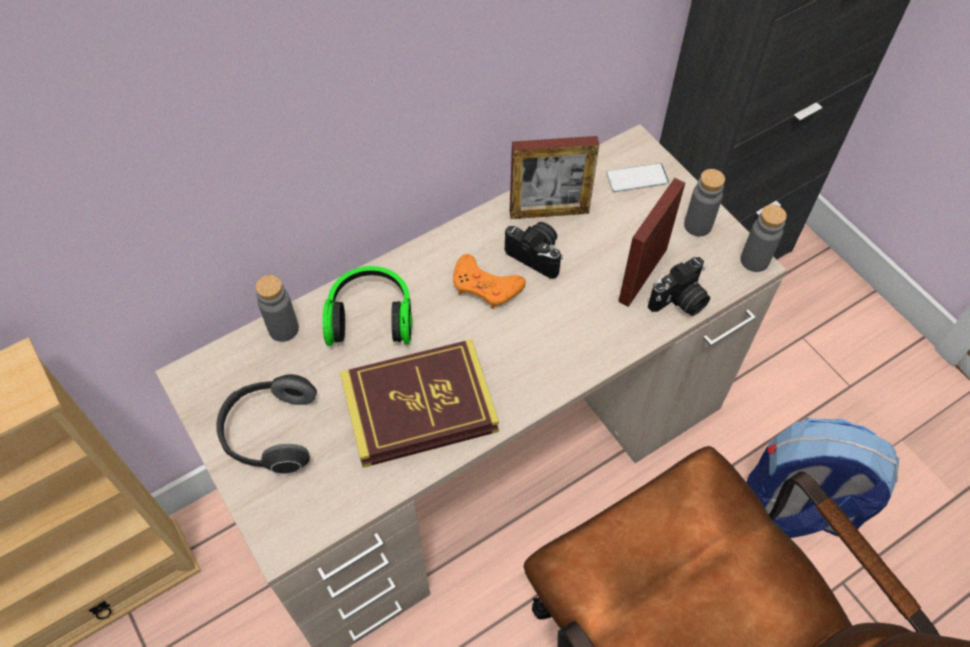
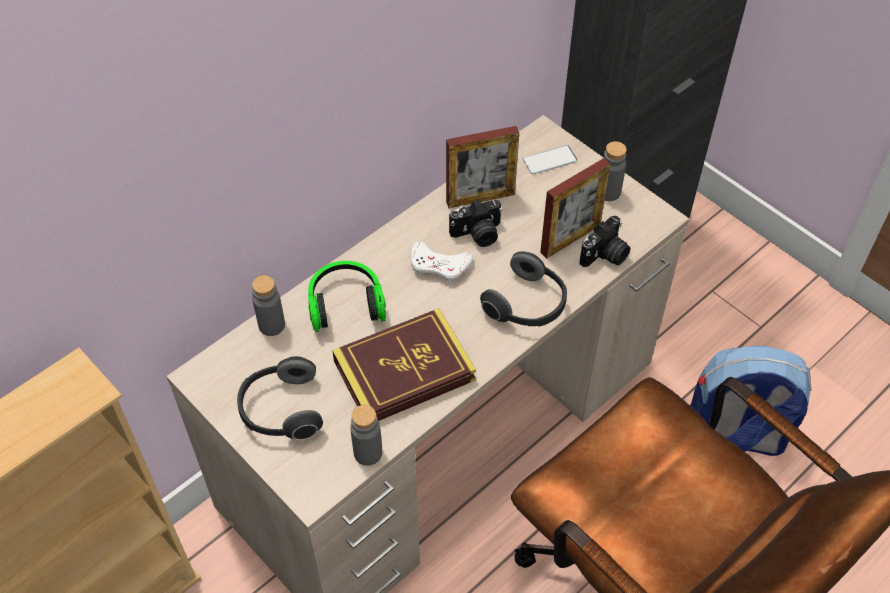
camera: 10 degrees left, 5 degrees down
(486, 286) = (439, 266): orange game controller -> white game controller
(537, 255) = (477, 234): camera -> camera turned 135 degrees clockwise
(577, 348) = (527, 305): none -> headphones
(643, 275) = (570, 239): picture frame -> picture frame turned 150 degrees counterclockwise
(754, 260) = (661, 214): grey bottle -> grey bottle (368, 453)

